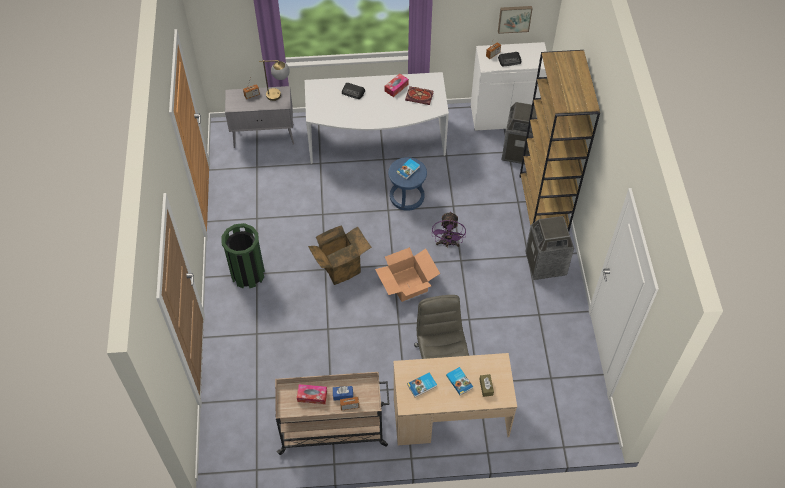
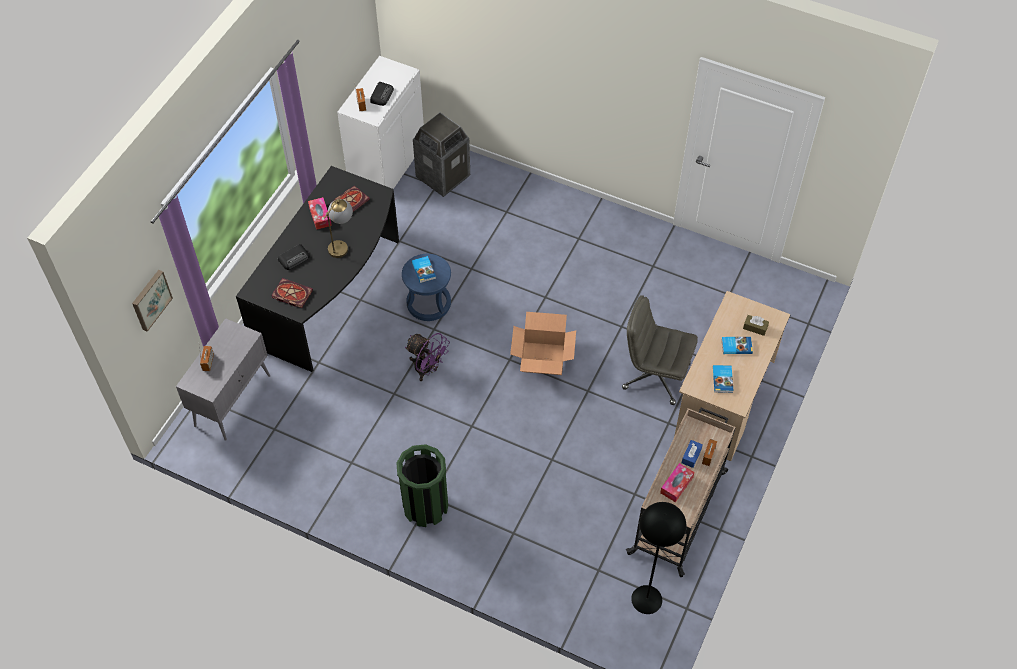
camera: 60 degrees left, 0 degrees up
(249, 440) = (646, 599): none -> black floor lamp
(279, 95) = (231, 334): table lamp -> table lamp (341, 244)
(324, 105) = (291, 294): none -> book
(340, 266) = (477, 409): cardboard box -> none
(376, 142) = (331, 294): white desk -> black desk
(447, 243) = (516, 297): purple fan -> purple fan (427, 369)
(514, 18) = (351, 52): picture -> picture (150, 299)
(544, 204) = (525, 192): brown bookcase -> none
(545, 264) = (598, 229): trash can -> none

